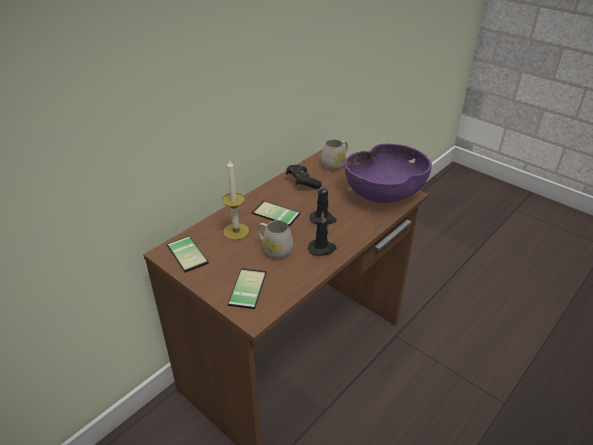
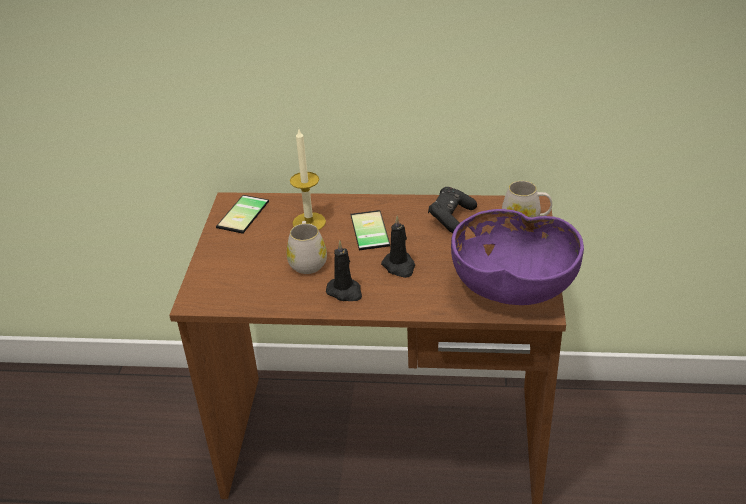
camera: 55 degrees right, 0 degrees up
(245, 288) = (230, 273): phone -> none

